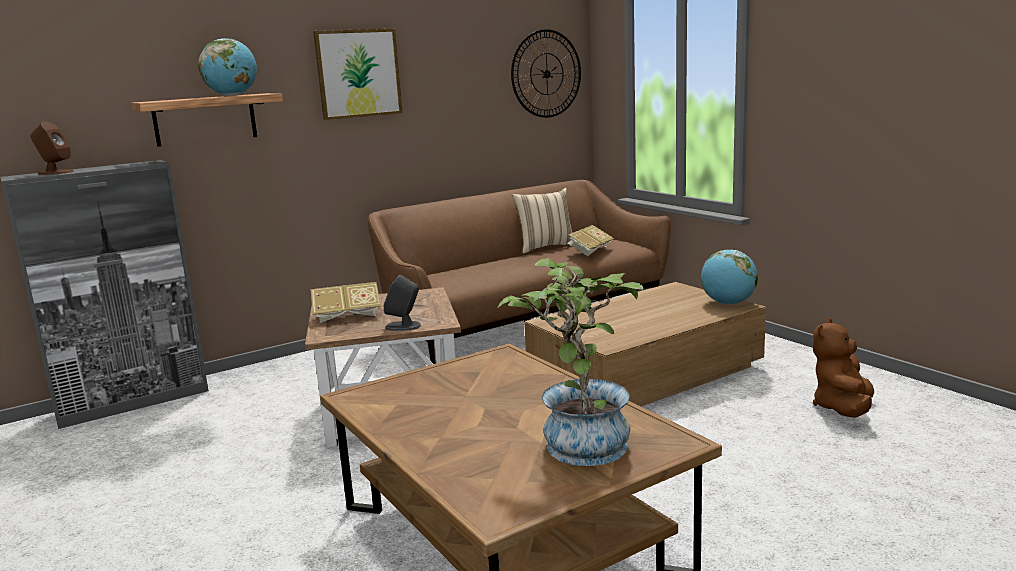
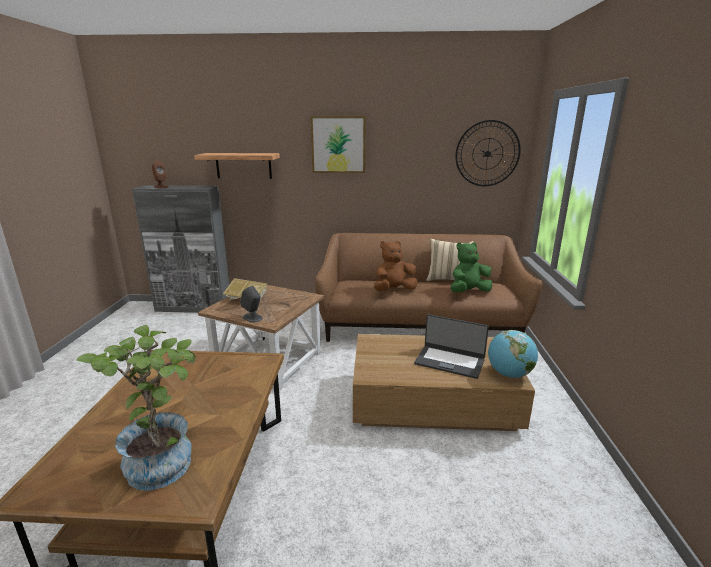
camera: 35 degrees right, 5 degrees up
(232, 95) = (250, 154): globe -> none
(590, 251) = (468, 292): book -> green plush toy
(662, 311) = (449, 361): none -> laptop
(842, 408) = (537, 514): brown plush toy -> brown plush toy (394, 290)

